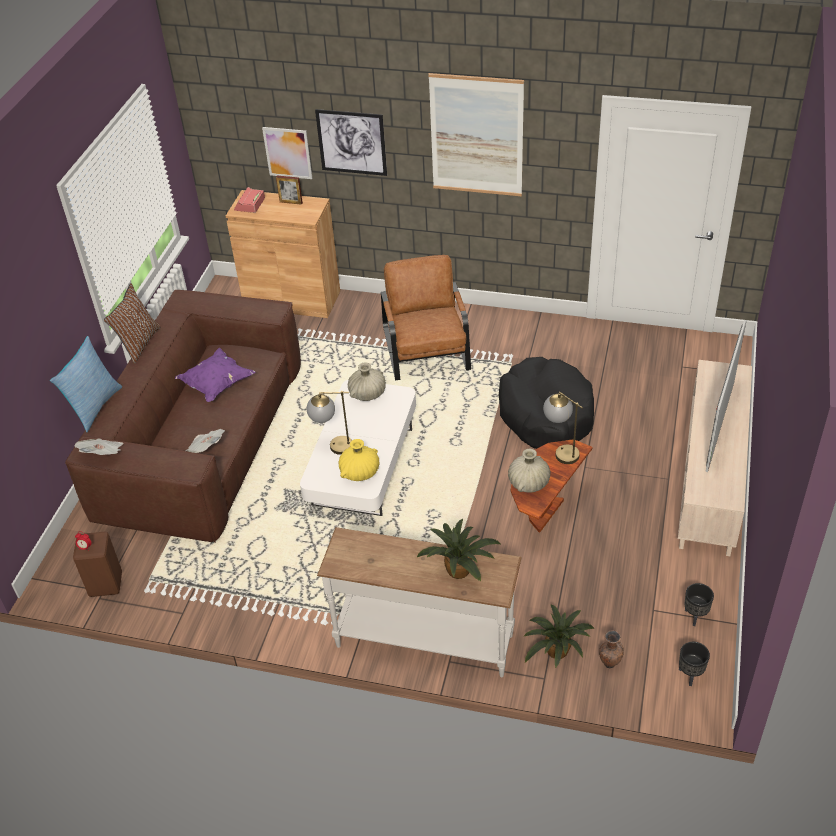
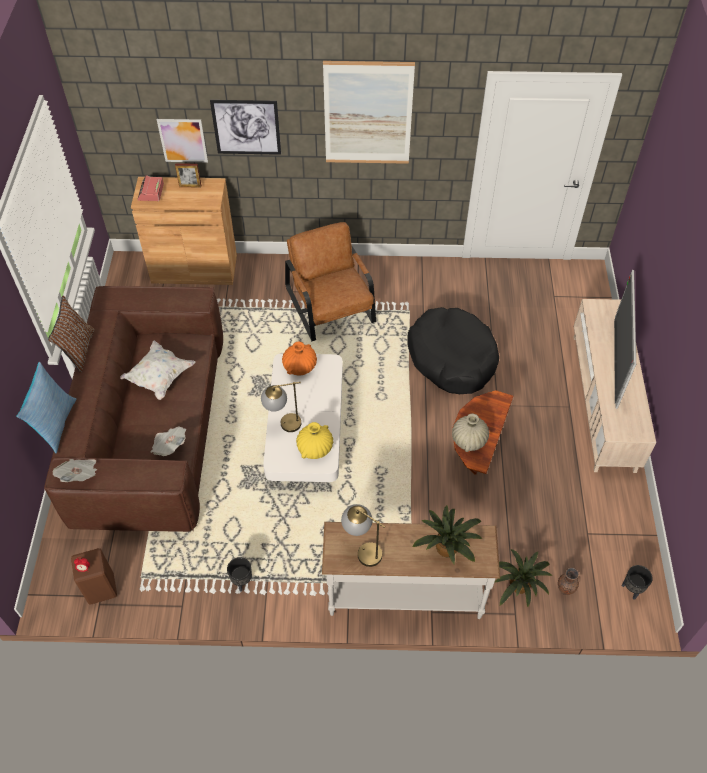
camera: 15 degrees left, 10 degrees up
(217, 384) = (159, 377): purple pillow -> white pillow
(367, 394) = (300, 366): beige vase -> orange vase
(560, 451) = (487, 403): table lamp -> table lamp (362, 550)
(695, 616) = (622, 534): black planter -> black planter (242, 582)

